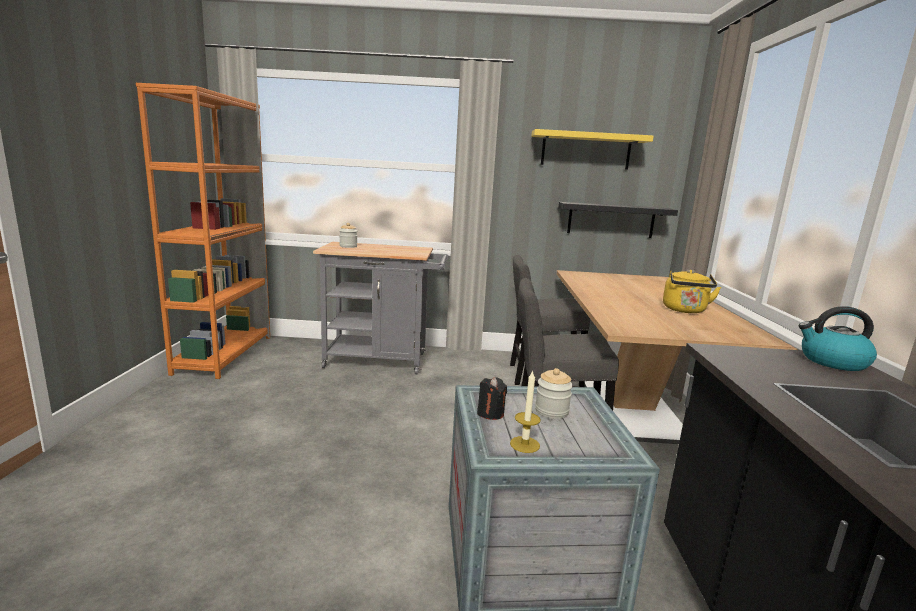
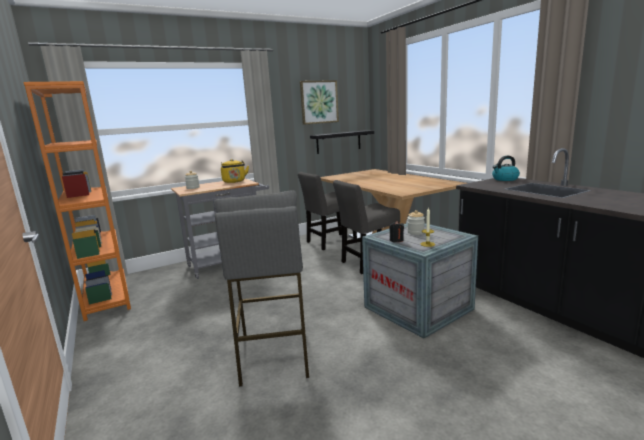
camera: 30 degrees left, 0 degrees up
(240, 520) = (274, 355): none -> grey stool
(585, 150) = (319, 102): yellow shelf -> picture
(685, 310) = (409, 180): yellow kettle -> yellow kettle (234, 181)

